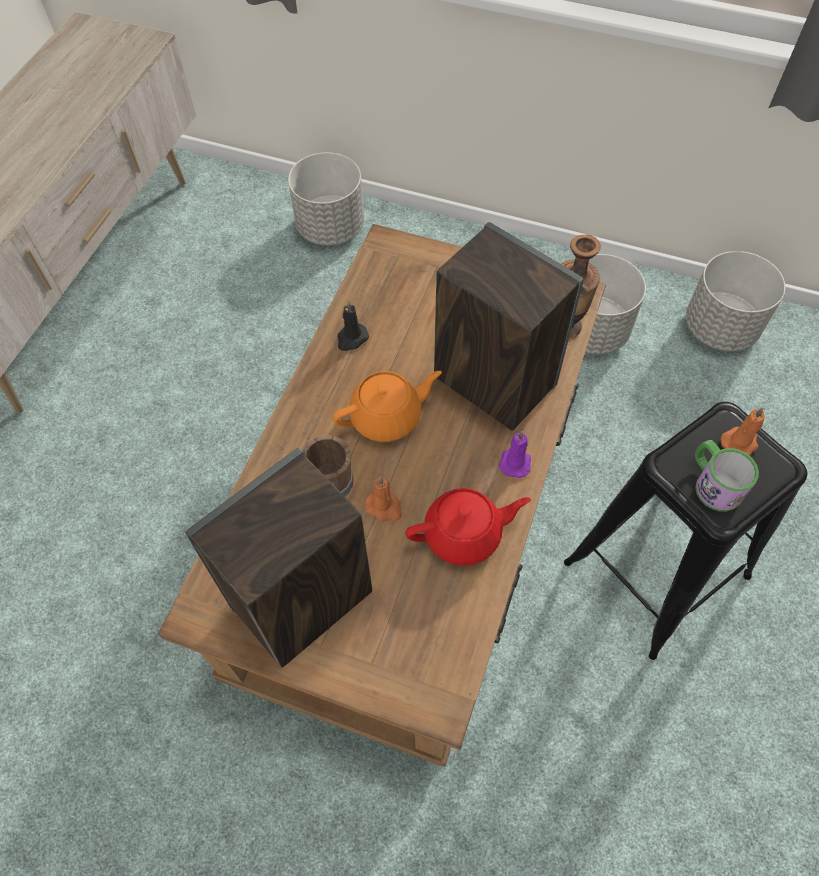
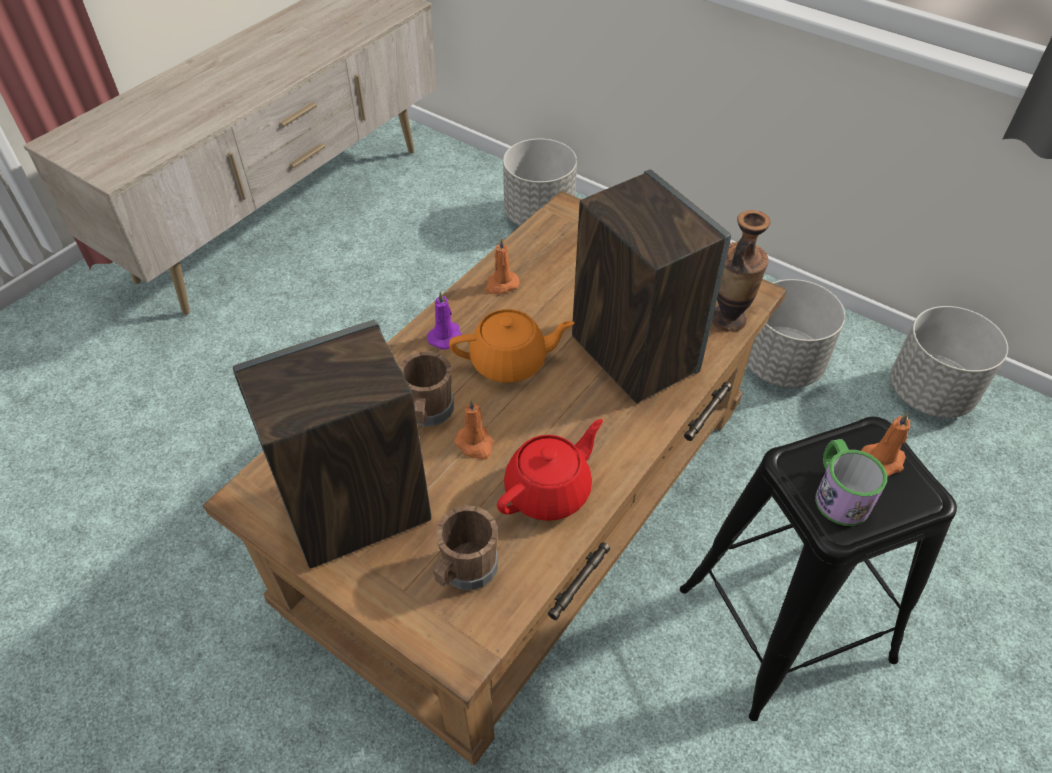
camera: 15 degrees right, 10 degrees down
(351, 339) = (501, 285): black candle -> orange candle
(418, 630) = (465, 570): none -> brown mug
(464, 534) = (549, 490): red teapot -> red teapot turned 45 degrees counterclockwise
(515, 461) = (630, 434): purple candle -> purple candle (445, 336)

